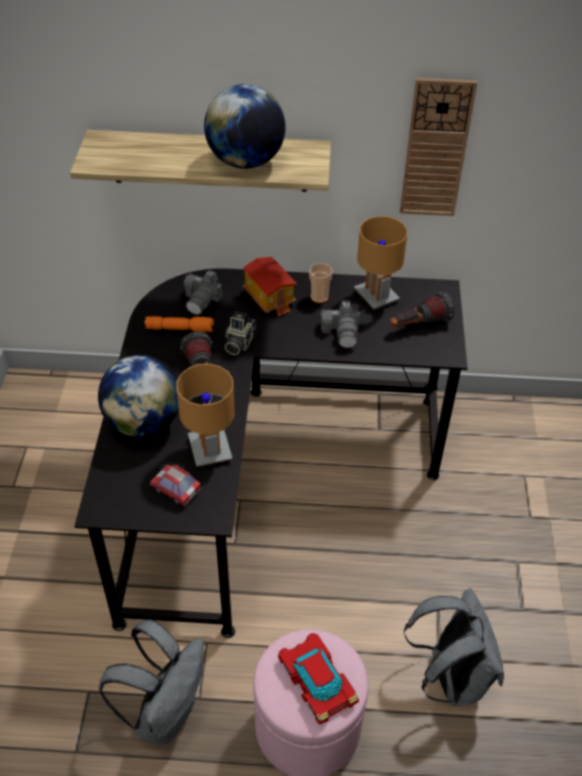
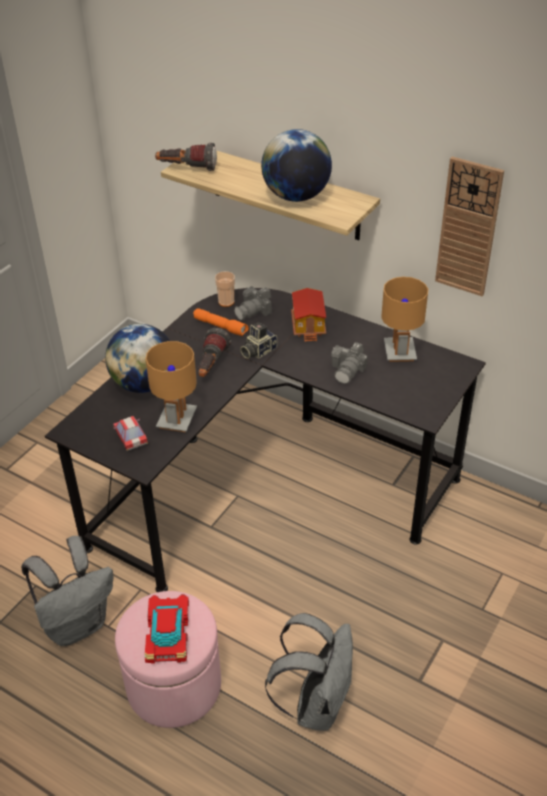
camera: 30 degrees right, 5 degrees down
(319, 297) = (350, 338): cup -> cup (226, 302)
(418, 325) = (419, 386): flashlight -> flashlight (187, 169)

